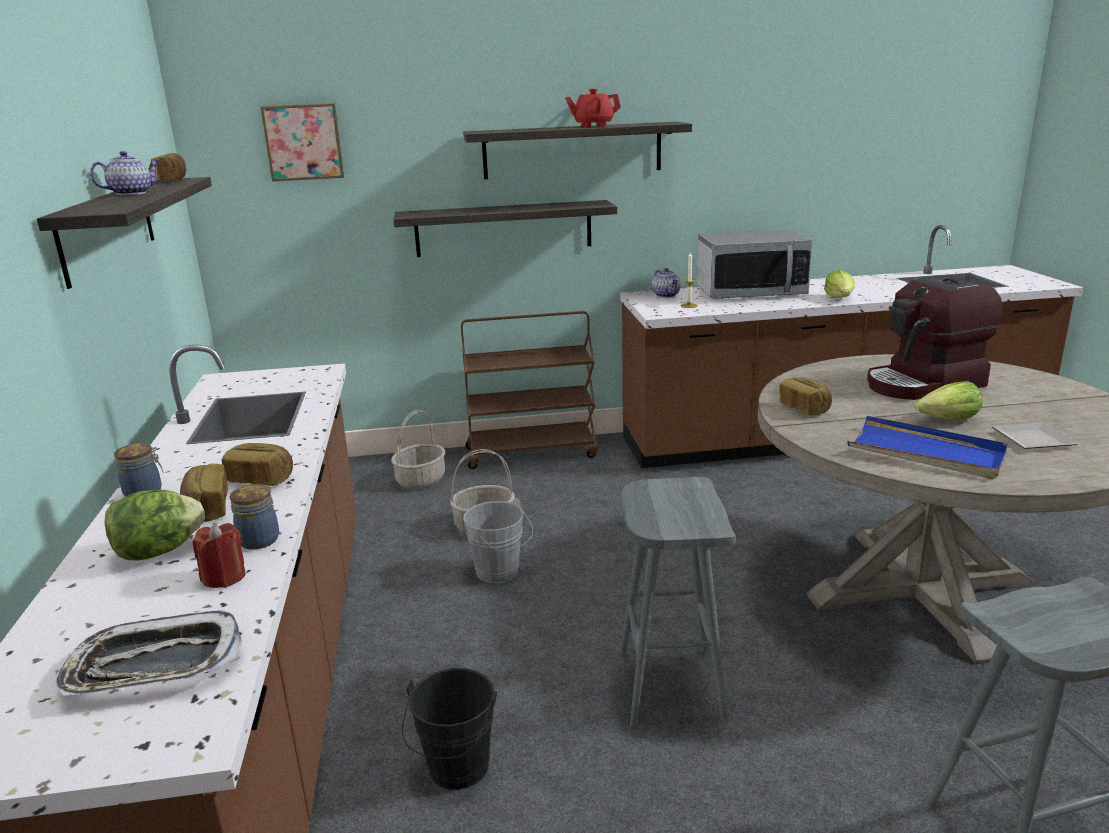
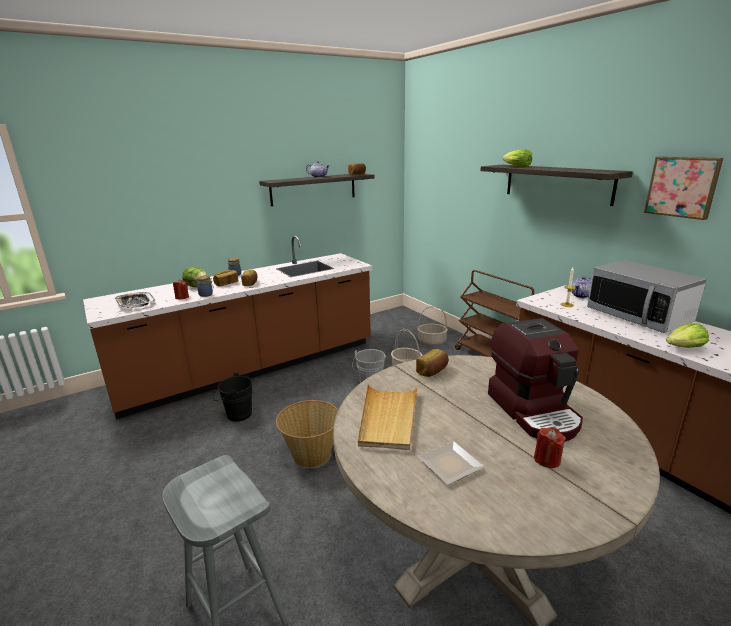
camera: 65 degrees right, 0 degrees up
(303, 142) = (440, 163): picture -> picture (682, 187)
(503, 228) = (512, 225): shelf -> none
(593, 126) = (558, 168): red teapot -> none
(669, 683) = (311, 454): grey stool -> basket
(925, 384) = (534, 411): coffee machine -> coffee machine turned 150 degrees counterclockwise
(926, 453) = (388, 418): blue tray -> beige tray
(948, 420) = (460, 425): lettuce -> lettuce (516, 167)
(1020, 399) = (547, 459): none -> red candle

